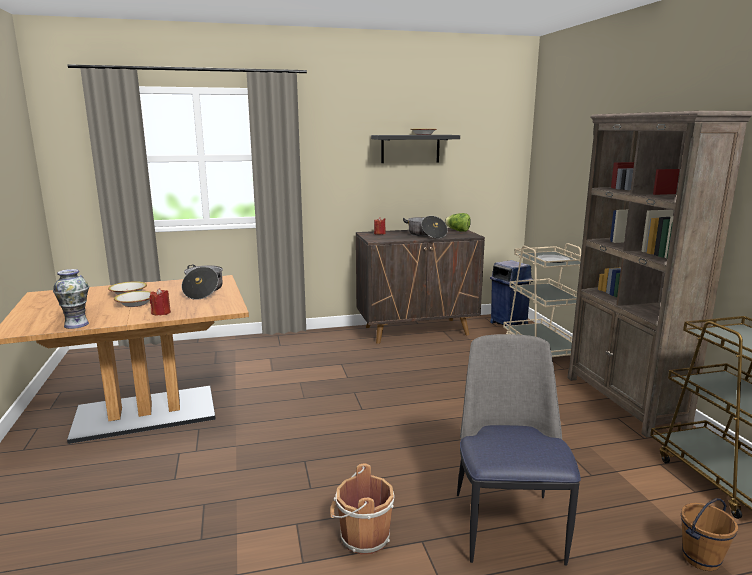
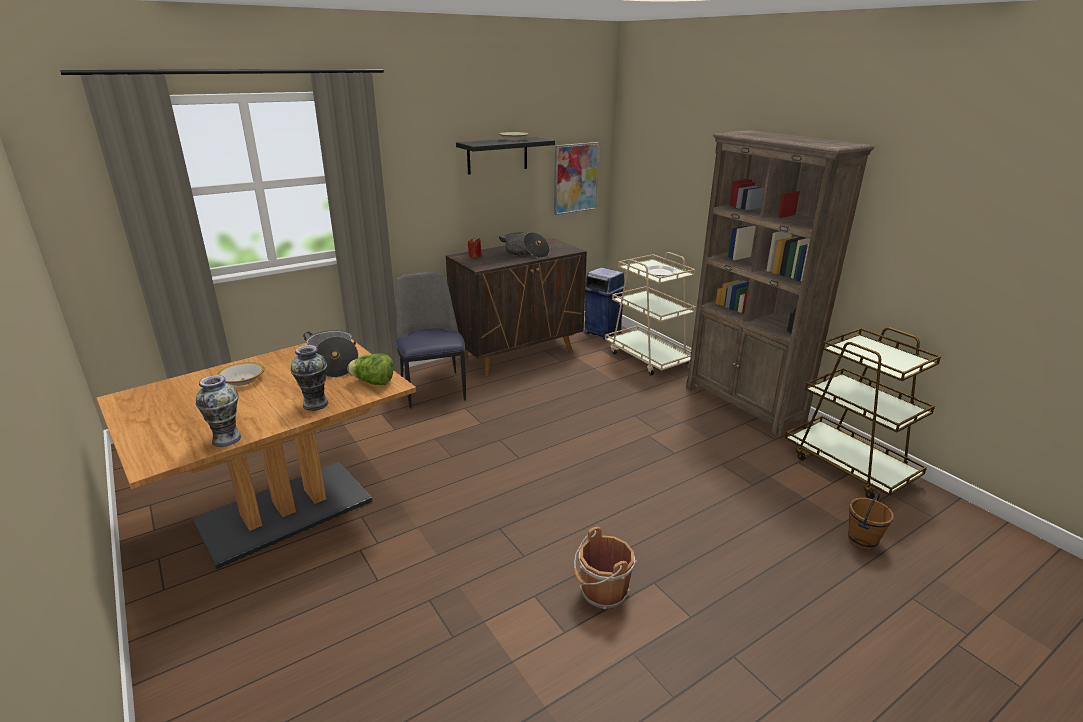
camera: 20 degrees left, 10 degrees up
(135, 303) = (268, 394): bowl -> none
(161, 313) = (316, 404): red candle -> vase
(457, 231) = (552, 244): lettuce -> lettuce (373, 382)
(489, 175) = (575, 178): none -> picture
(508, 524) = (713, 547): chair -> chair (433, 388)

